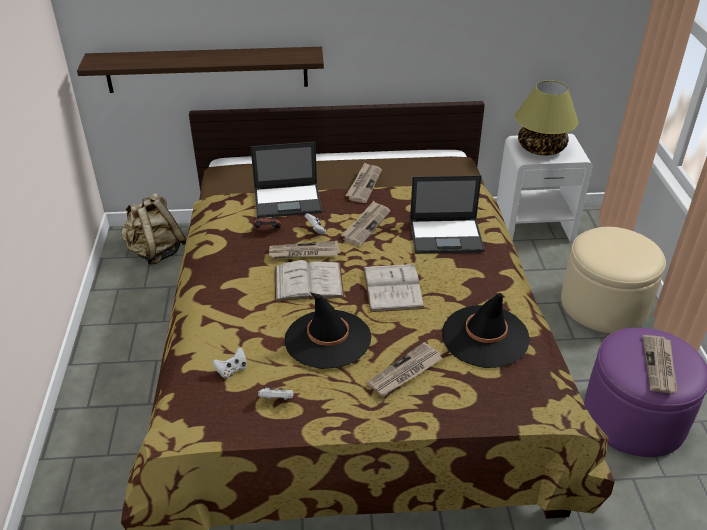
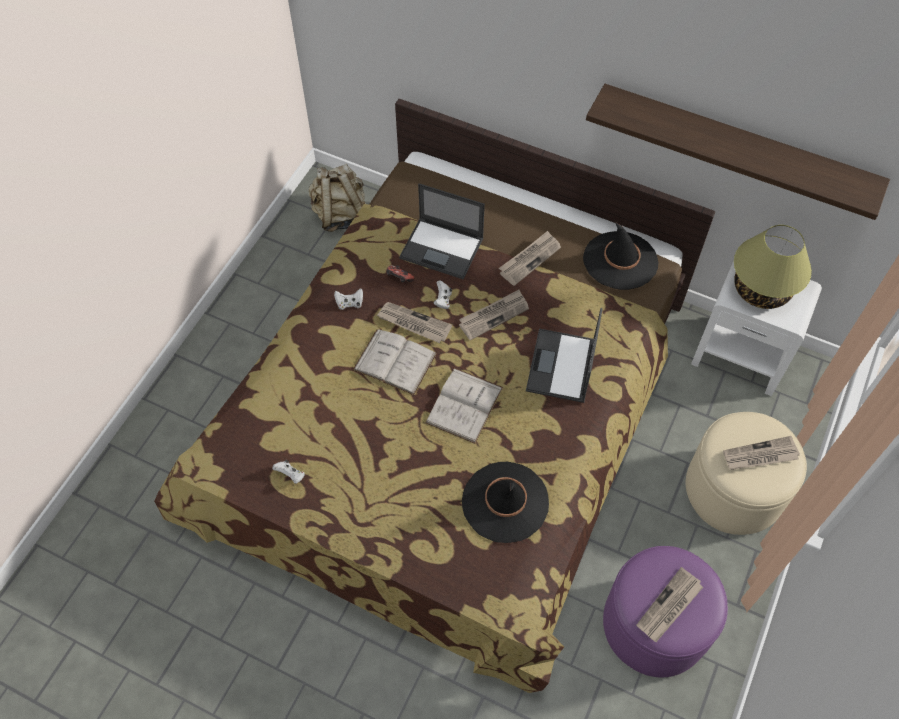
camera: 30 degrees right, 20 degrees up
(207, 69) = (422, 67): shelf -> shelf (736, 148)
(232, 370) = (275, 426): white game controller -> white game controller (349, 303)
(327, 339) = (369, 434): black hat -> black hat (620, 260)
(405, 372) = (409, 503): newspaper -> newspaper (760, 456)
(447, 236) = (561, 367): laptop -> laptop turned 75 degrees clockwise

